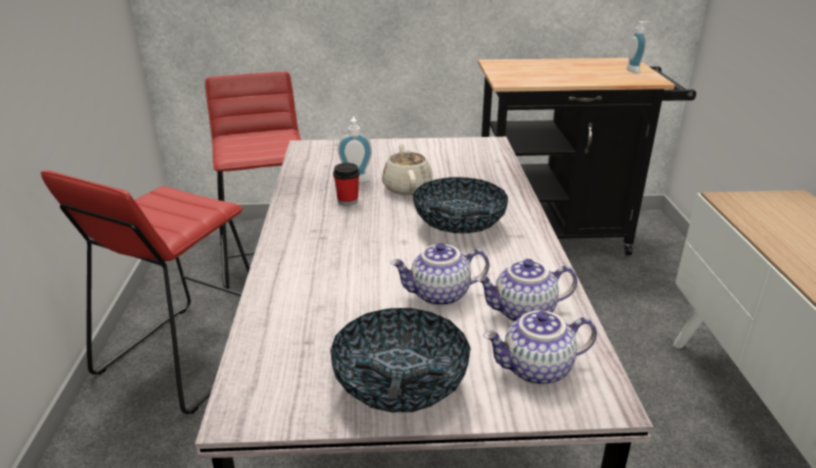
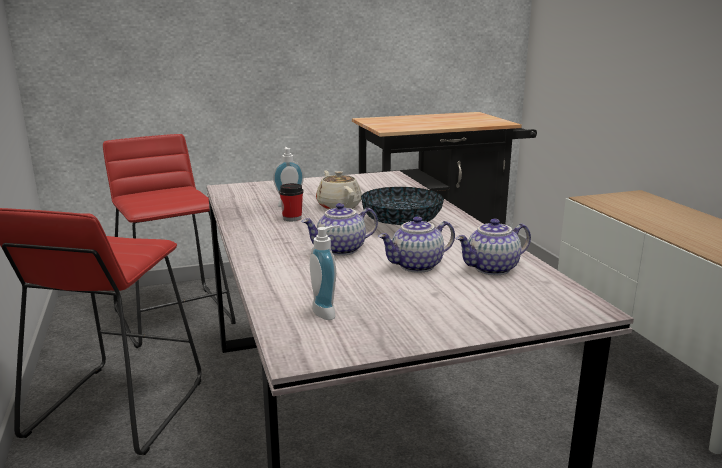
camera: 15 degrees left, 10 degrees down
(400, 386) = (425, 321): bowl -> none
(536, 370) = (527, 299): teapot -> teapot (341, 250)
(635, 70) = (484, 118): soap dispenser -> soap dispenser (327, 311)

